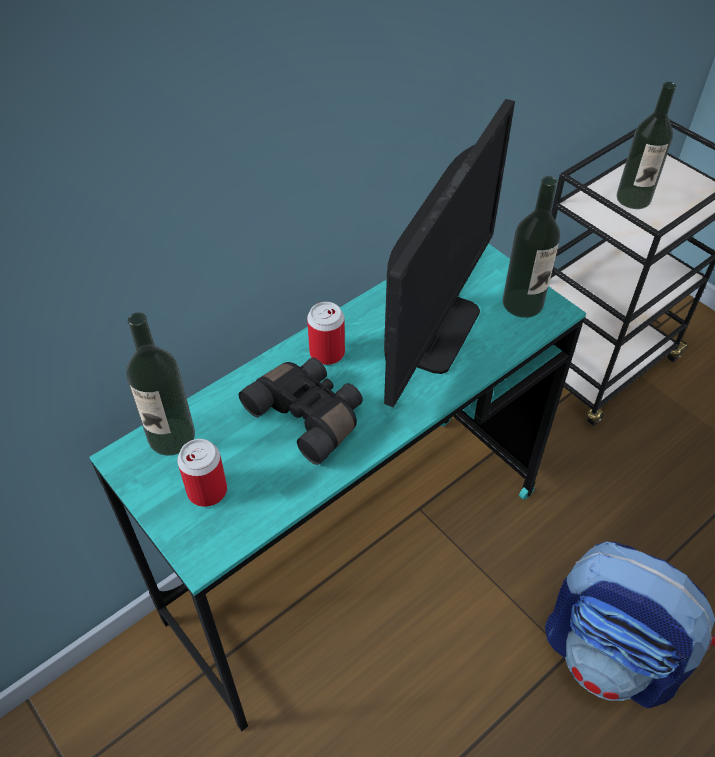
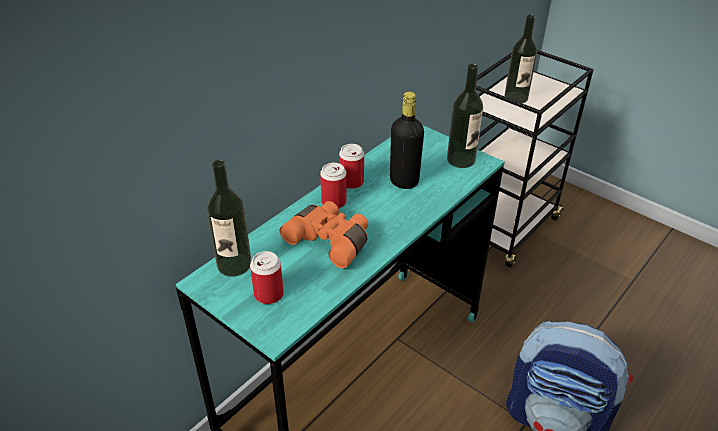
camera: 10 degrees left, 10 degrees down
(309, 415) = (331, 240): black binoculars -> orange binoculars
(358, 323) = (351, 182): none -> can
(433, 330) = (404, 181): monitor -> black bottle

